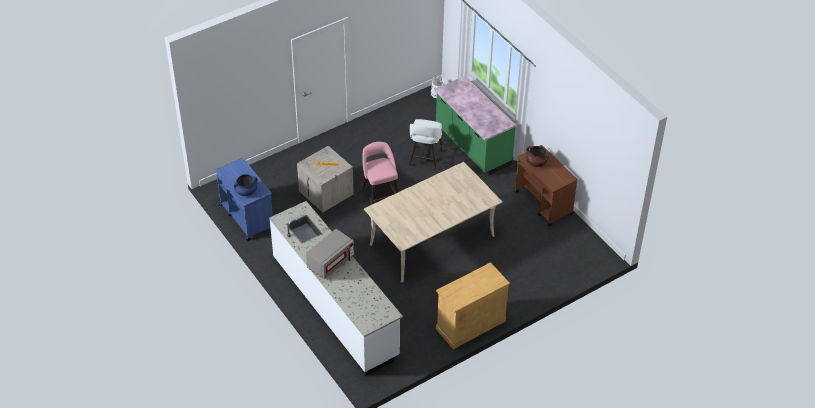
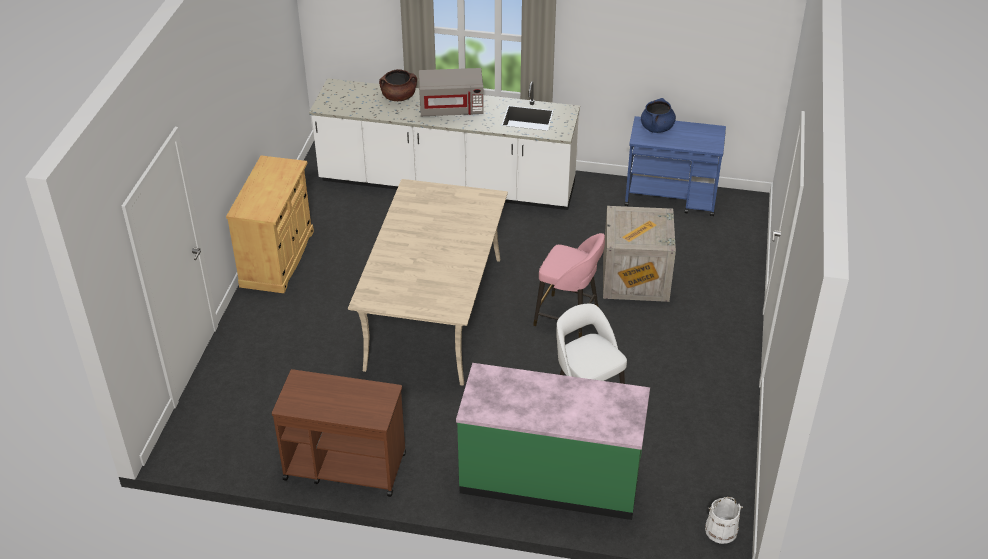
camera: 135 degrees right, 5 degrees down
(330, 262) = (451, 108): grey microwave -> grey microwave turned 90 degrees counterclockwise
(536, 162) = (362, 395): brown cooking pot -> brown cooking pot (399, 97)

